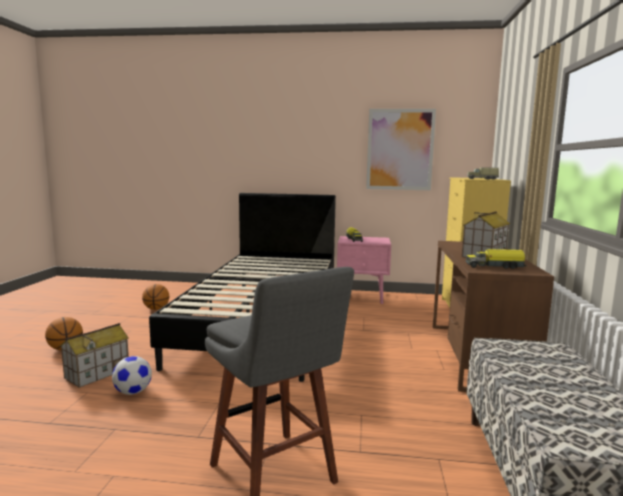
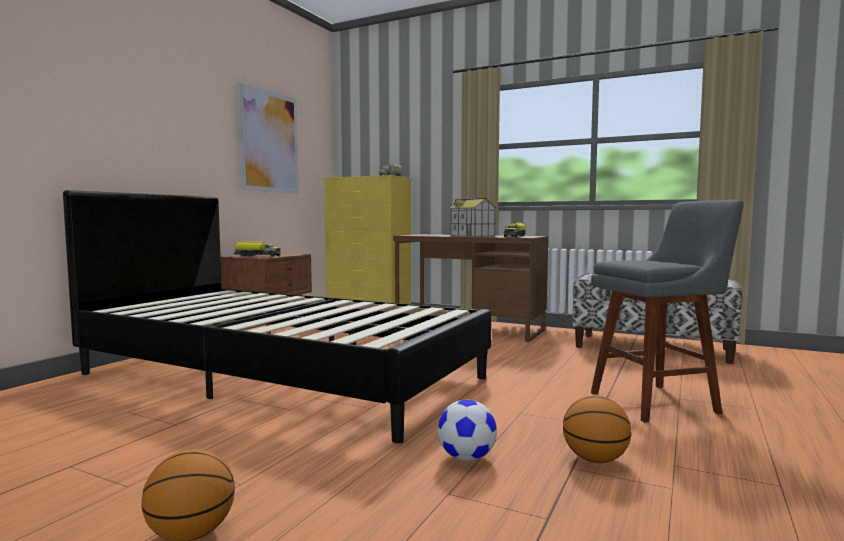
camera: 70 degrees left, 5 degrees down
(97, 373) = (372, 488): toy house -> none
(156, 309) = (71, 440): basketball -> basketball (594, 459)
(363, 297) = (269, 332): pink nightstand -> brown nightstand

